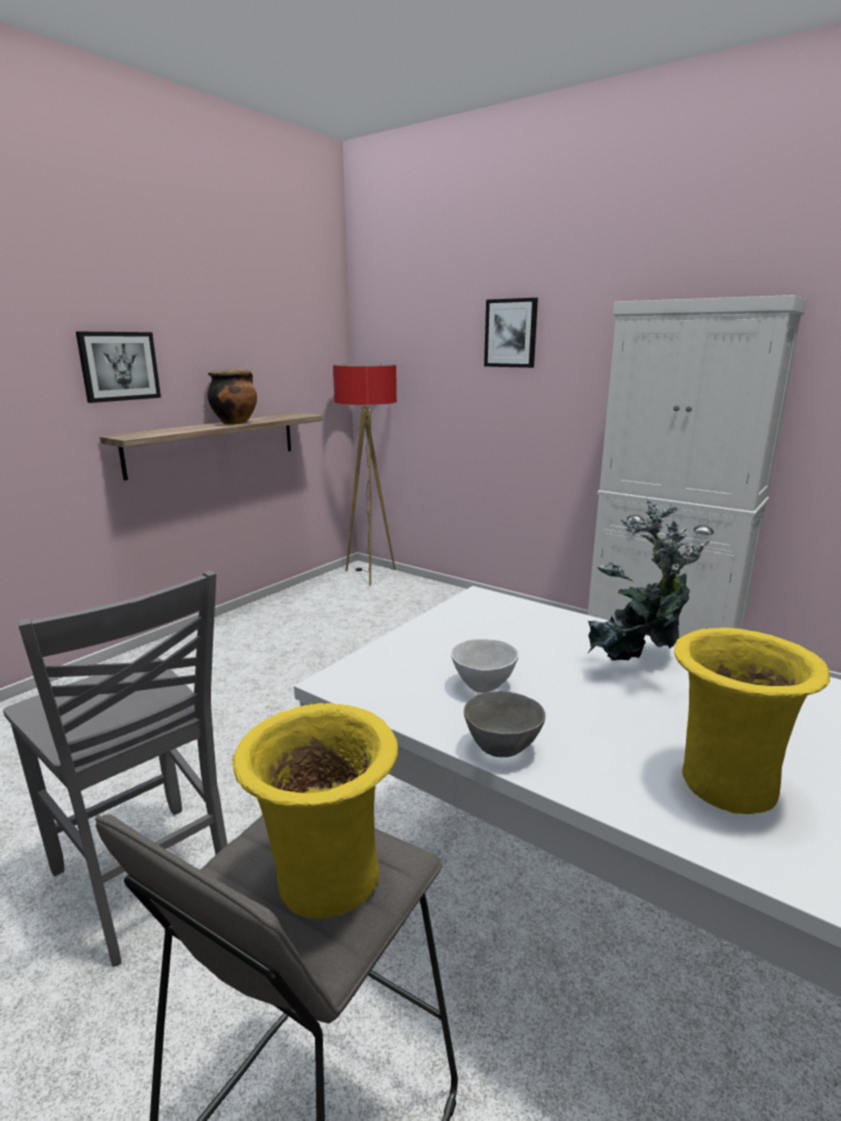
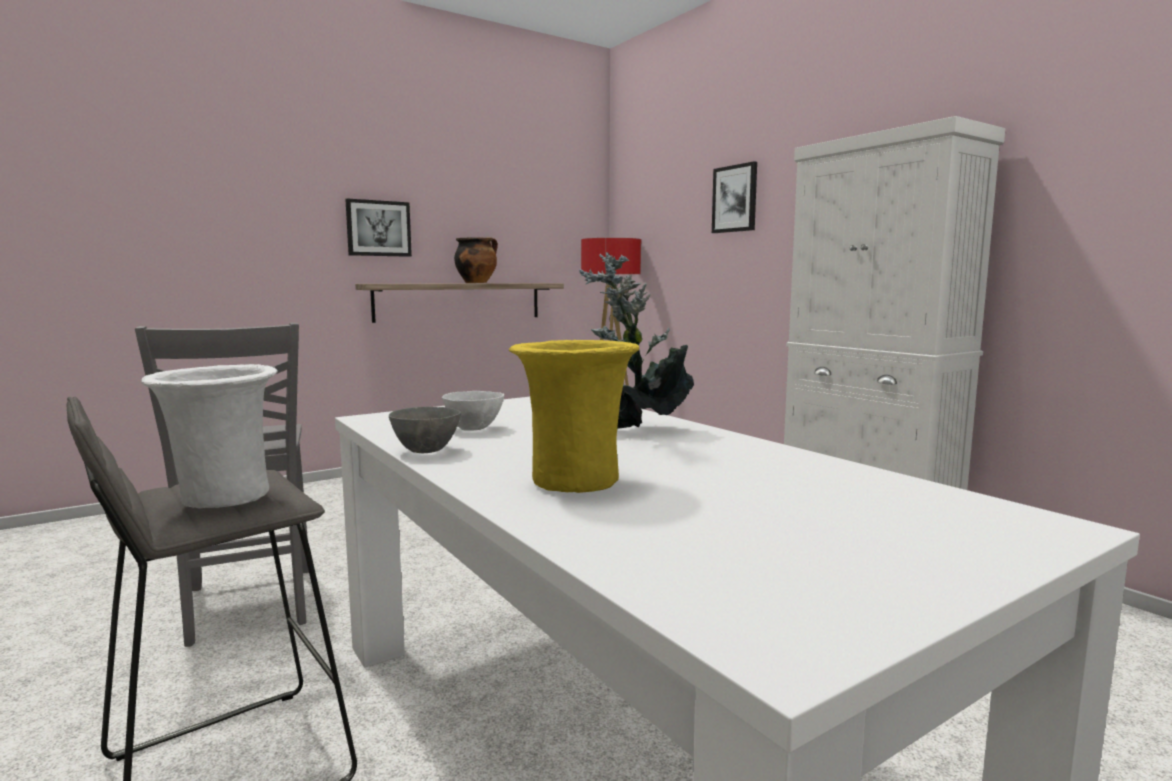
camera: 20 degrees right, 10 degrees down
(325, 884) = (222, 499): yellow vase -> white vase

